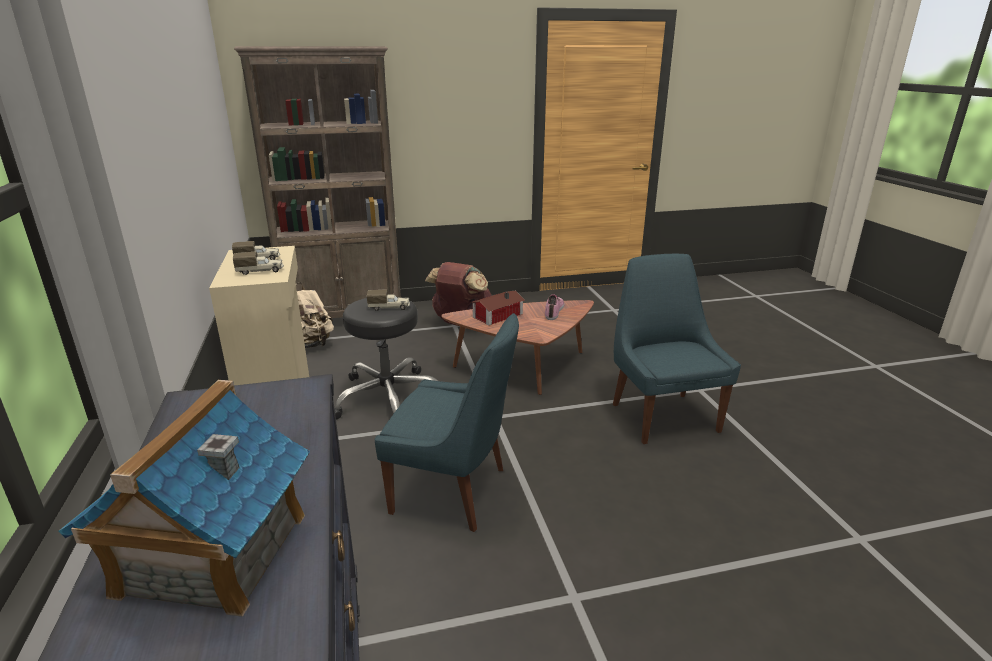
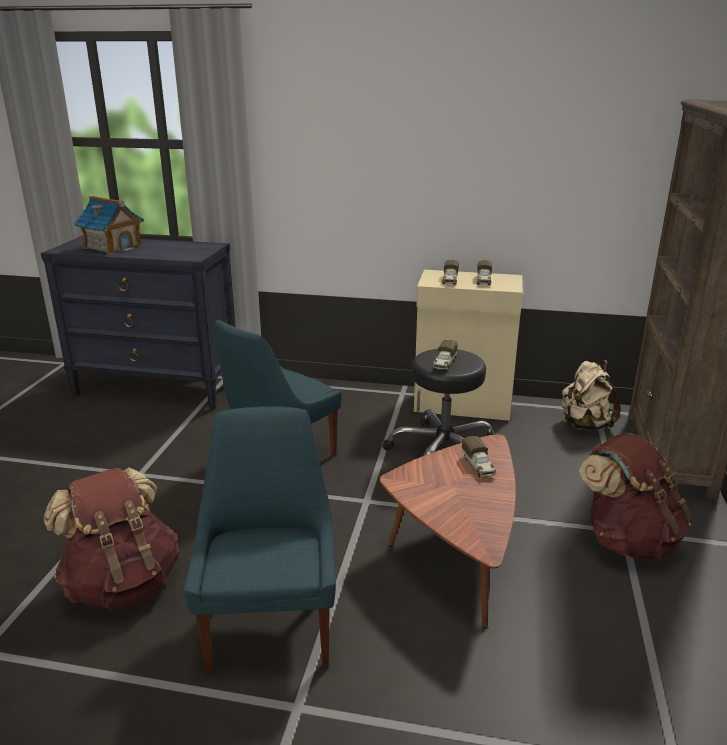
camera: 115 degrees right, 0 degrees up
(496, 315) = (478, 466): toy house -> toy truck
(554, 311) = (469, 514): shoe -> none
(662, 415) = (271, 625): blue chair -> blue chair turned 105 degrees counterclockwise
(717, 502) = (122, 584): none -> brown backpack

